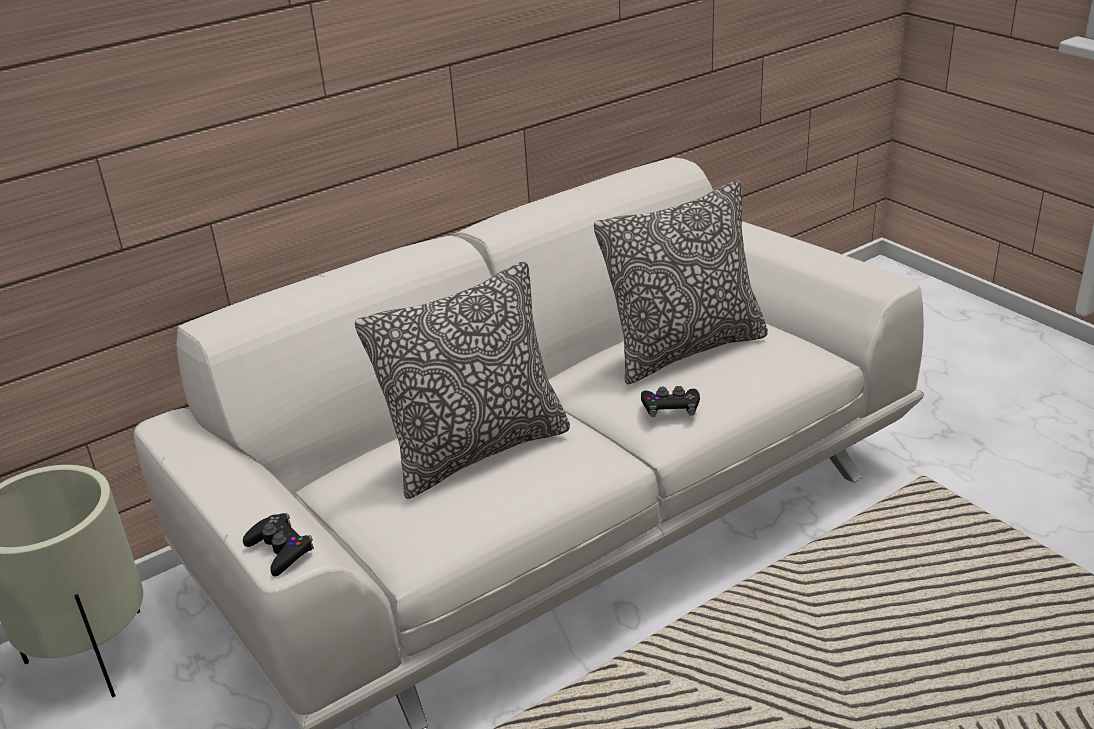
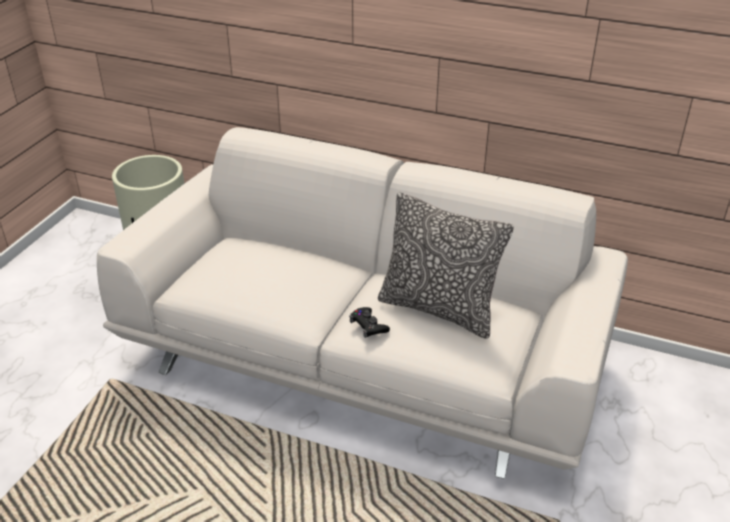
camera: 55 degrees right, 5 degrees up
(280, 549) = (124, 241): black game controller -> none
(477, 450) = (271, 272): pillow -> none

